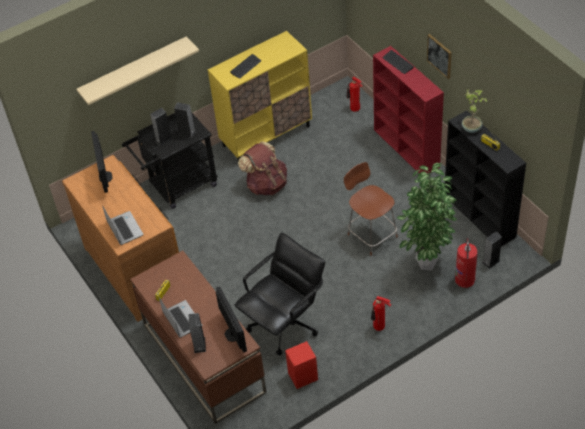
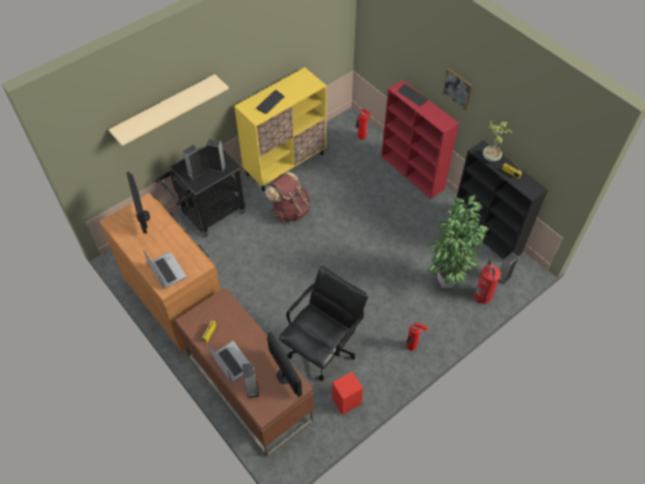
camera: 10 degrees left, 5 degrees up
(371, 234) = (392, 255): brown chair -> none

